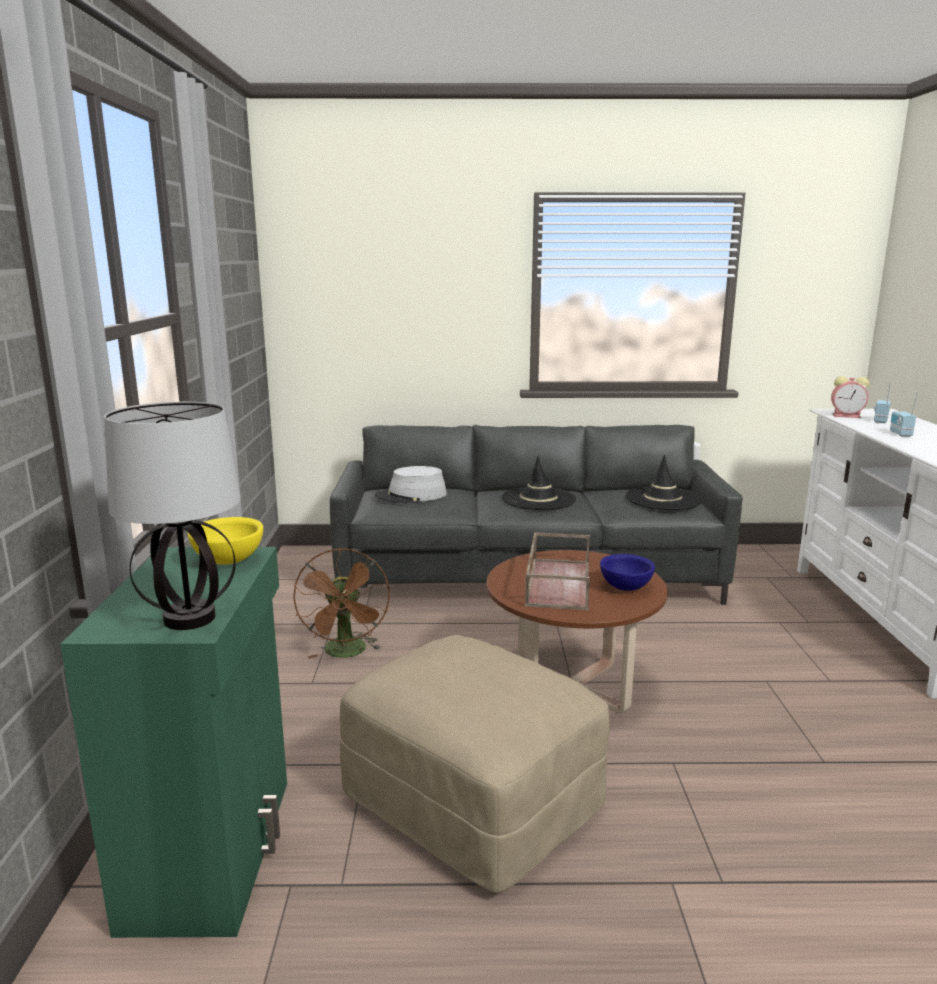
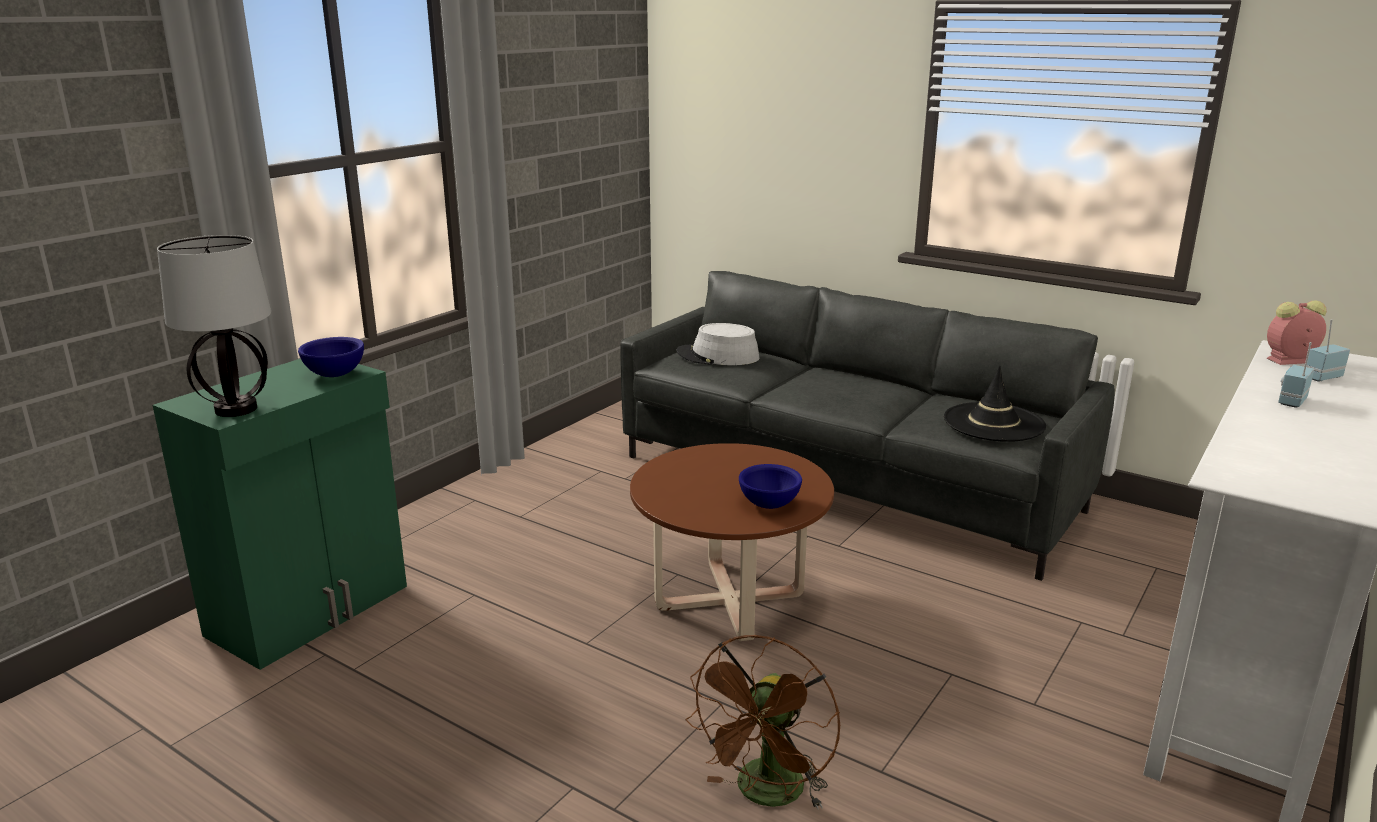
camera: 35 degrees right, 5 degrees up
(229, 560) = (336, 374): yellow bowl -> blue bowl
(347, 653) = (578, 501): brown fan -> brown fan (766, 795)
(470, 803) = (508, 656): beige ottoman -> none
(538, 499) = (846, 389): black hat -> none
(557, 583) = (711, 479): brown tray -> none
(847, 416) = (1289, 360): alarm clock -> alarm clock turned 120 degrees clockwise

